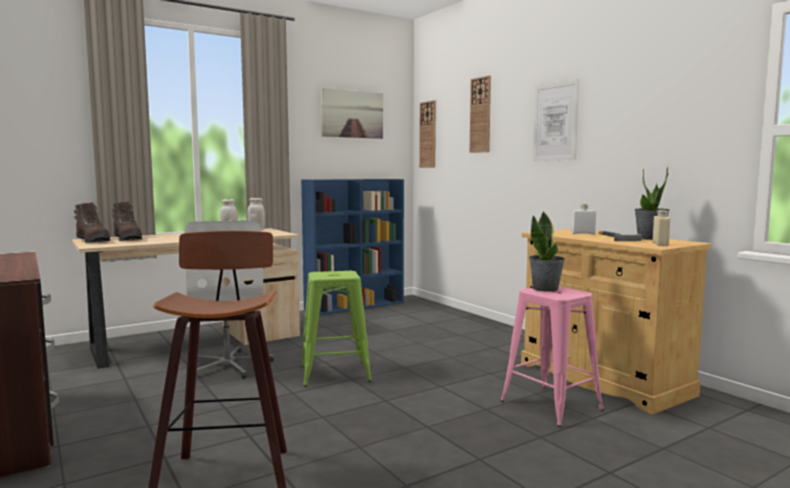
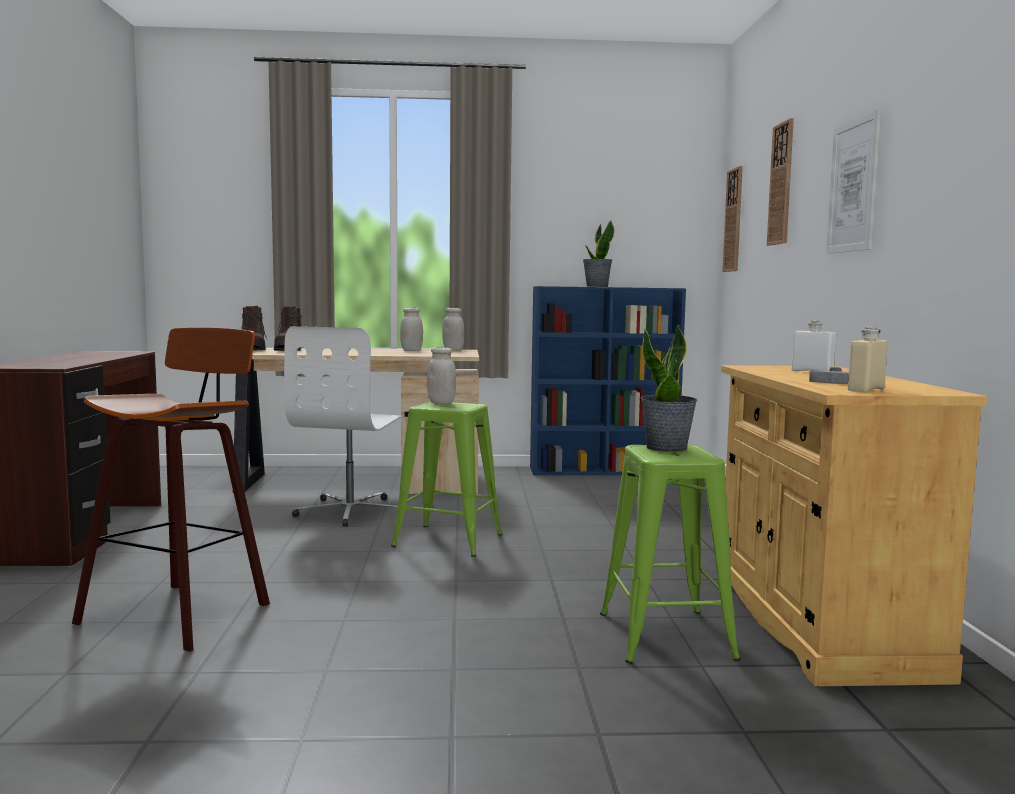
camera: 30 degrees right, 0 degrees up
(323, 272) = (441, 403): none -> white jar
(352, 114) = (617, 193): picture -> none
(550, 405) = (665, 635): pink stool -> green stool
(650, 238) = (899, 383): potted plant -> potted plant (596, 286)

